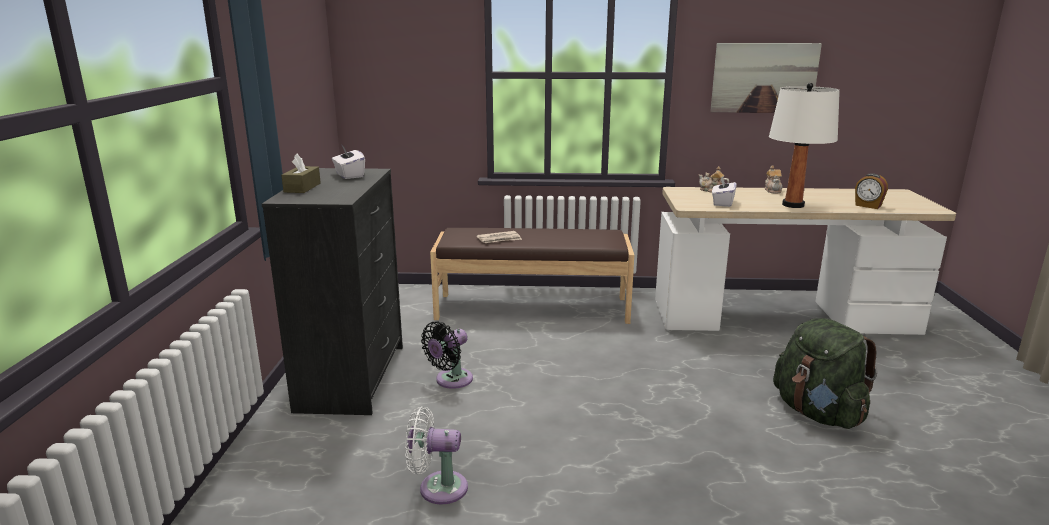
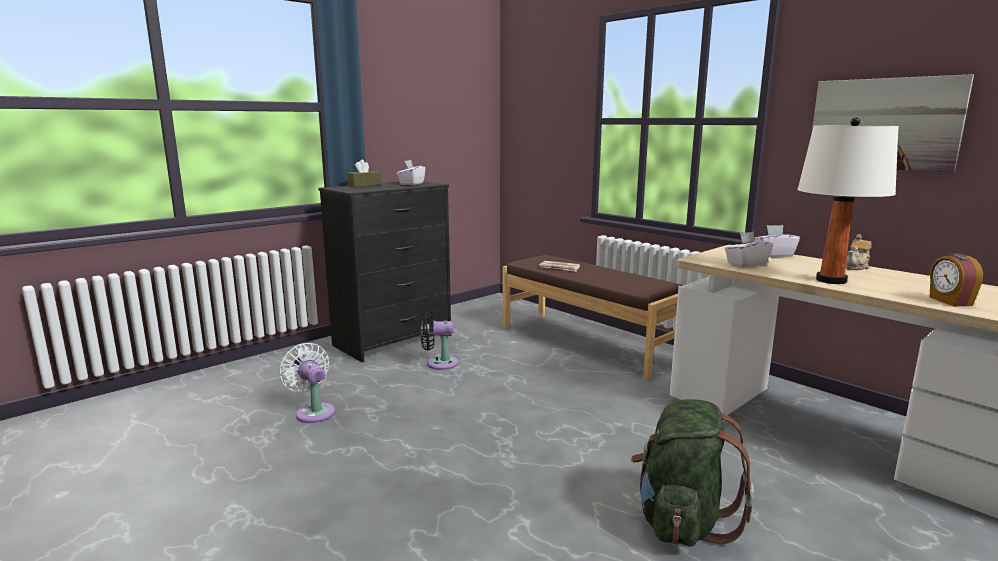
camera: 45 degrees right, 5 degrees down
(711, 190) = (773, 255): teapot -> white tissue box

